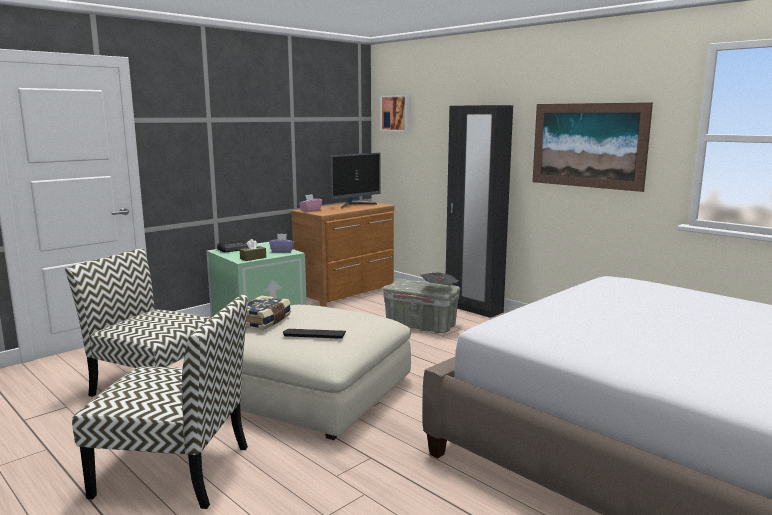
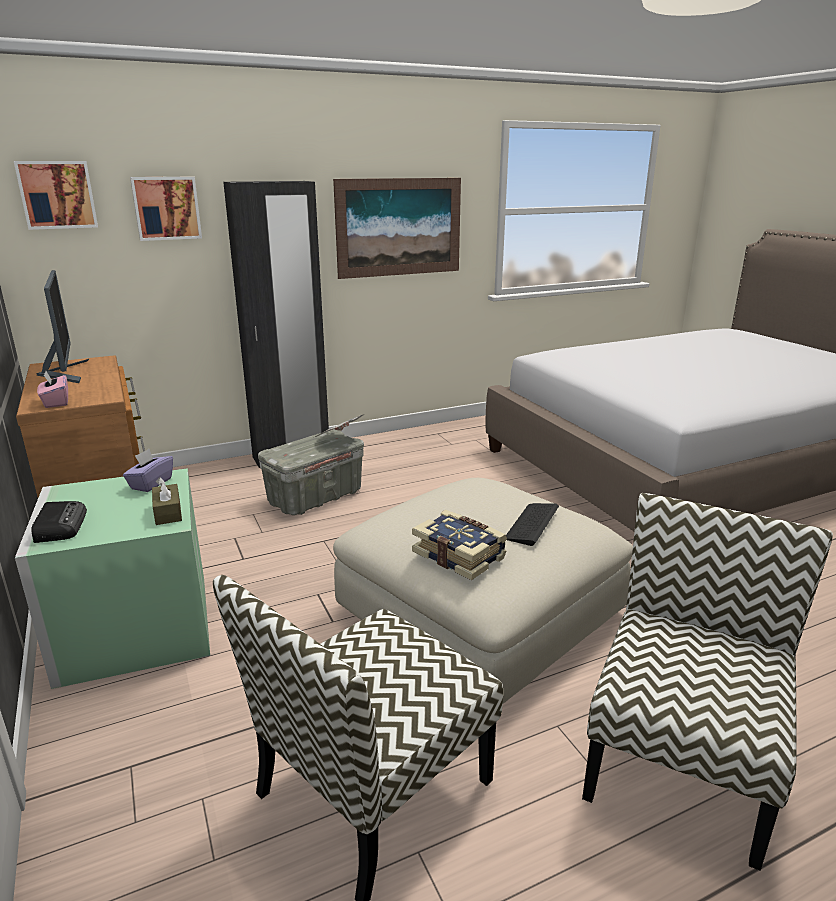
camera: 70 degrees left, 10 degrees up
(439, 122) = (166, 208): none -> picture

